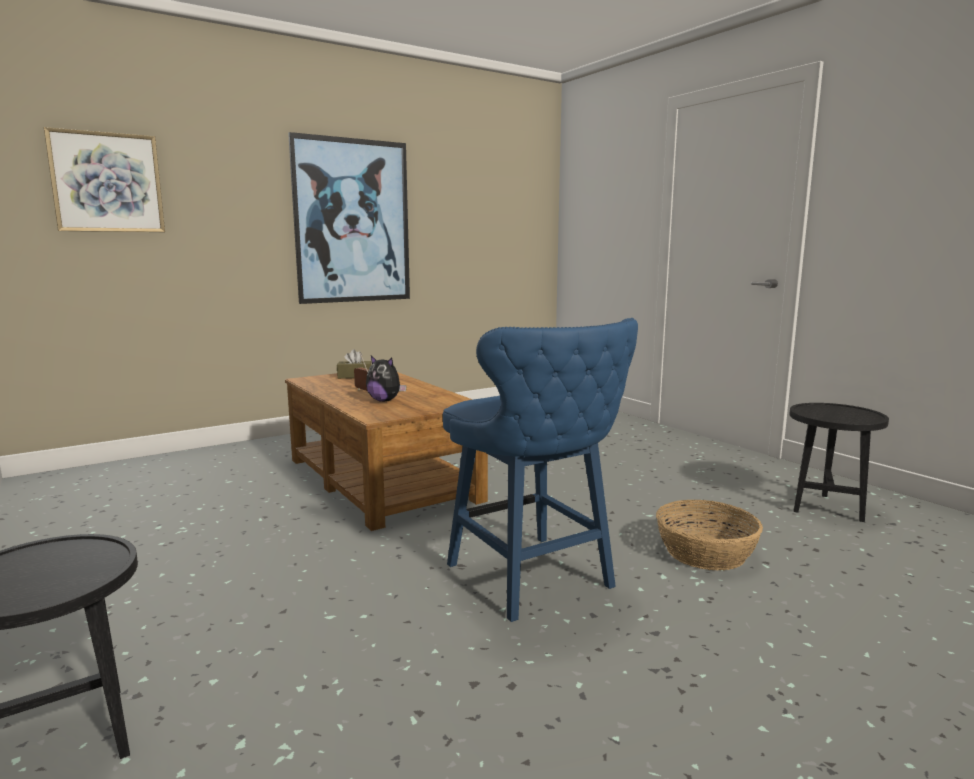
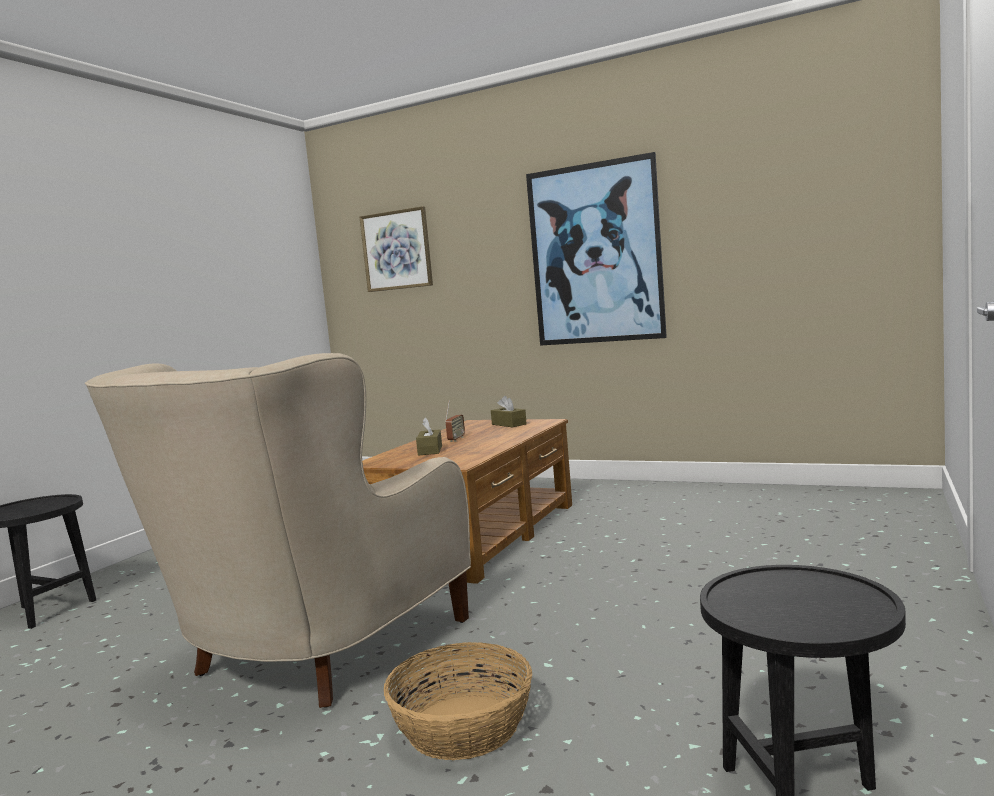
camera: 60 degrees right, 5 degrees down
(385, 401) = (430, 450): plush toy -> brown tissue box
(533, 579) = (311, 656): blue stool -> beige armchair

